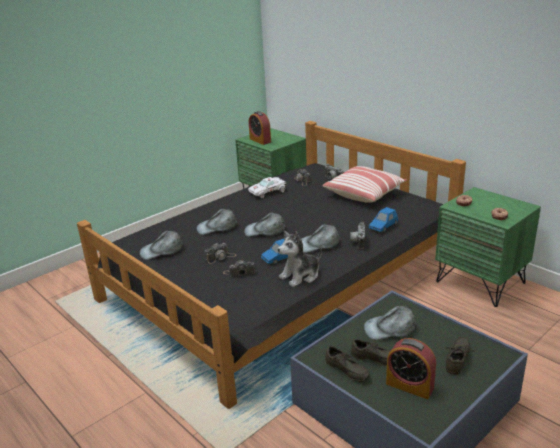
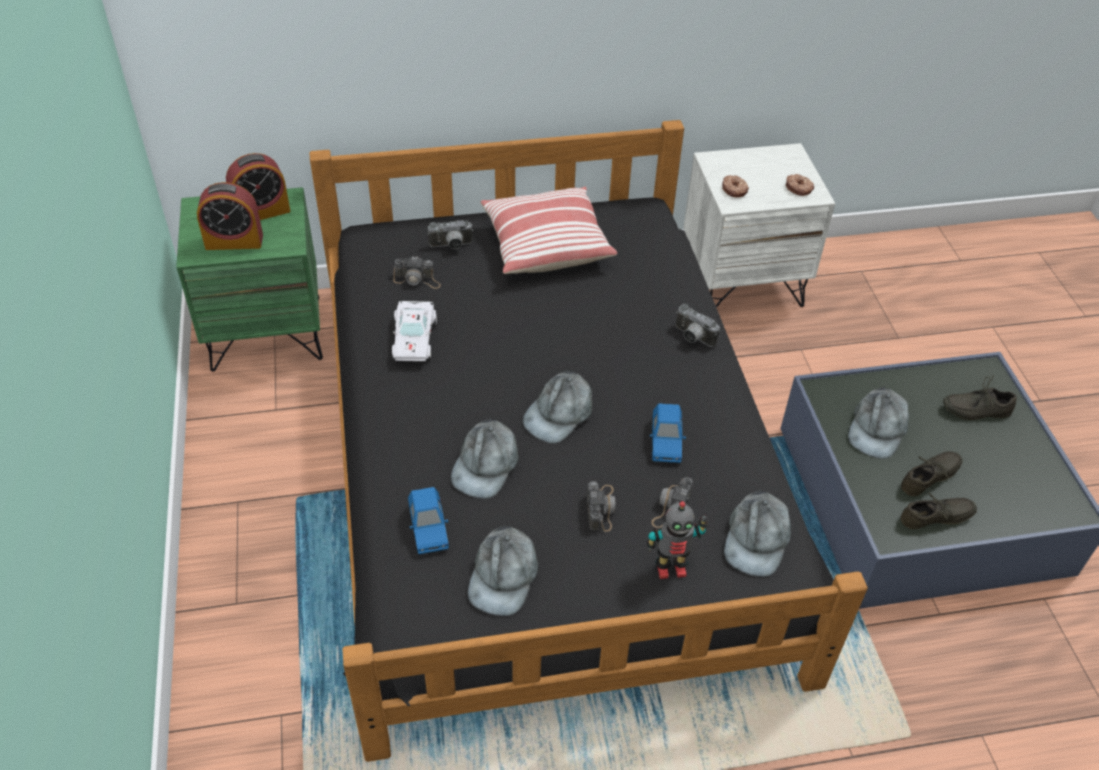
camera: 60 degrees left, 20 degrees up
(203, 284) = (670, 568): none -> toy robot
(300, 276) = (737, 445): plush toy -> none
(318, 244) = (662, 379): grey cap -> grey cap (756, 539)
(383, 226) = (670, 288): blue toy car -> blue toy car (428, 528)
(409, 385) = (997, 478): alarm clock -> alarm clock (261, 212)
(459, 359) = (975, 408): grey shoe -> grey shoe turned 60 degrees counterclockwise
(480, 282) = (741, 282): green nightstand -> white nightstand

